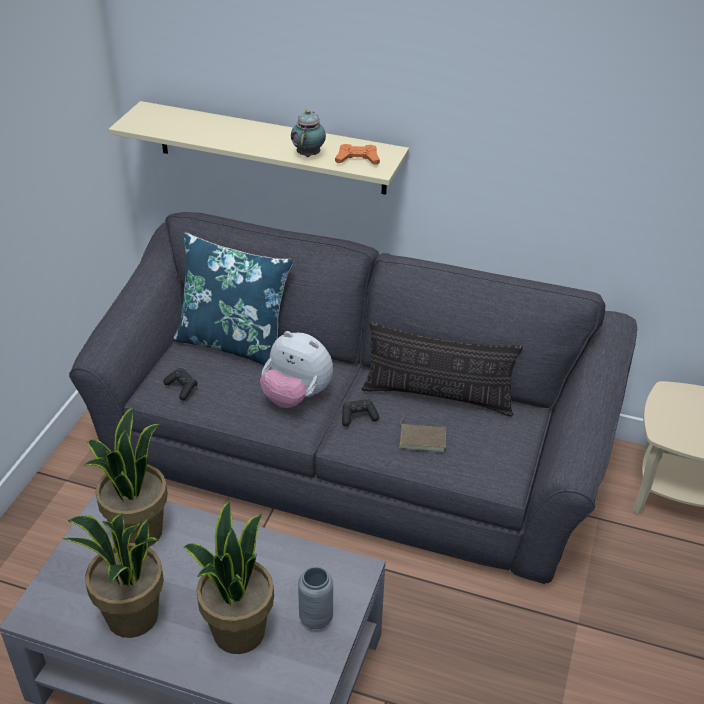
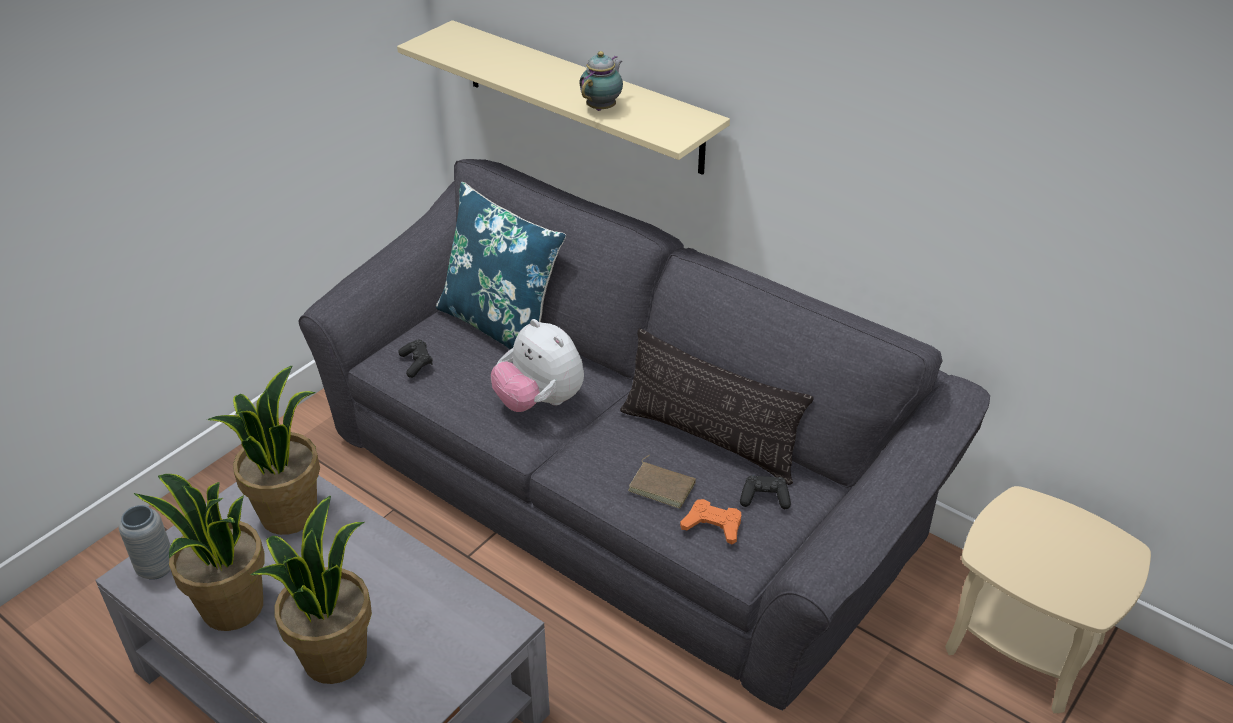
camera: 20 degrees right, 0 degrees up
(316, 618) = (428, 667): grey vase -> grey vase (156, 568)
(357, 159) = (656, 122): orange game controller -> orange game controller (713, 525)
(358, 417) = (599, 442): black game controller -> black game controller (764, 498)

